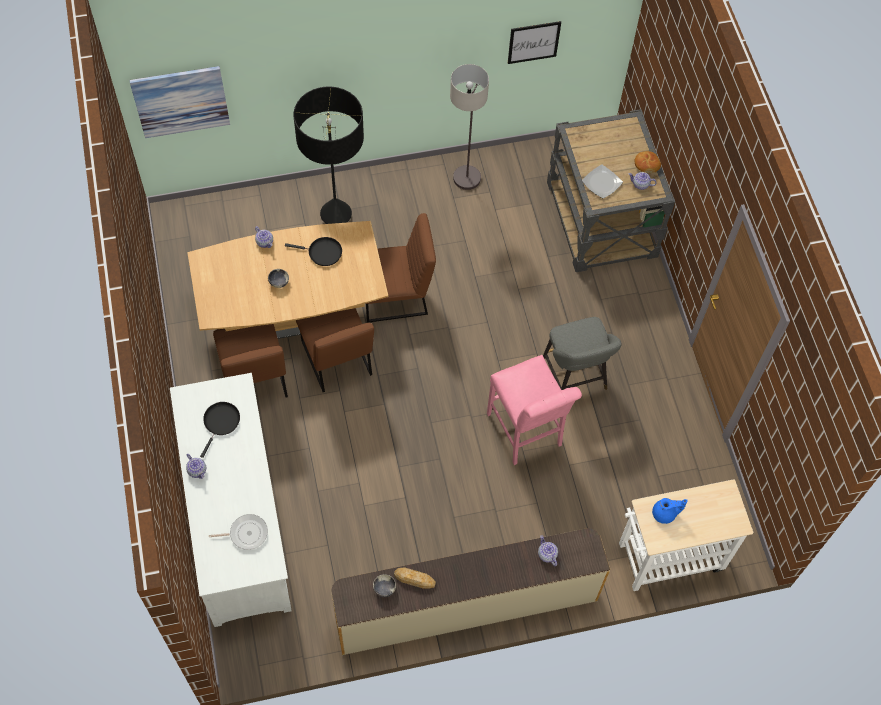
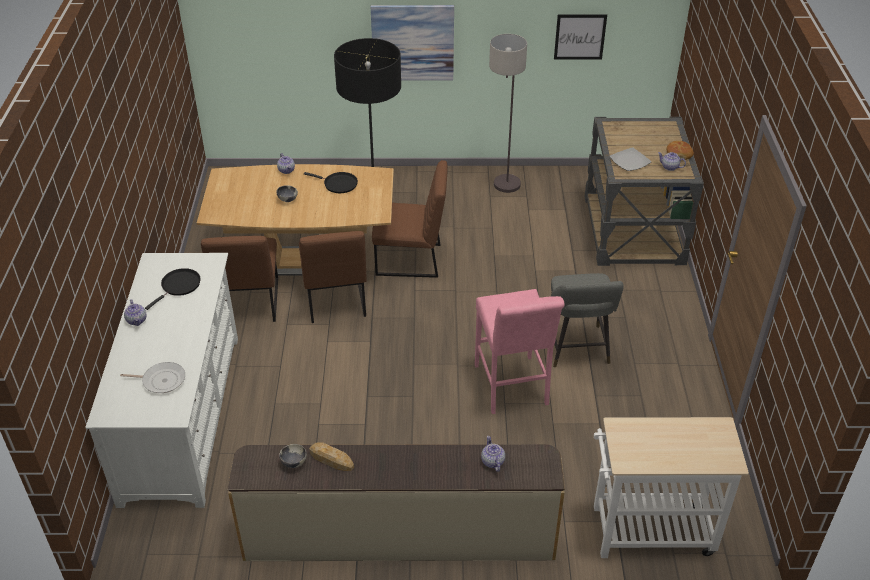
camera: 15 degrees right, 20 degrees down
(181, 101) = (240, 42): picture -> picture (413, 42)
(665, 514) = (641, 437): blue teapot -> none

